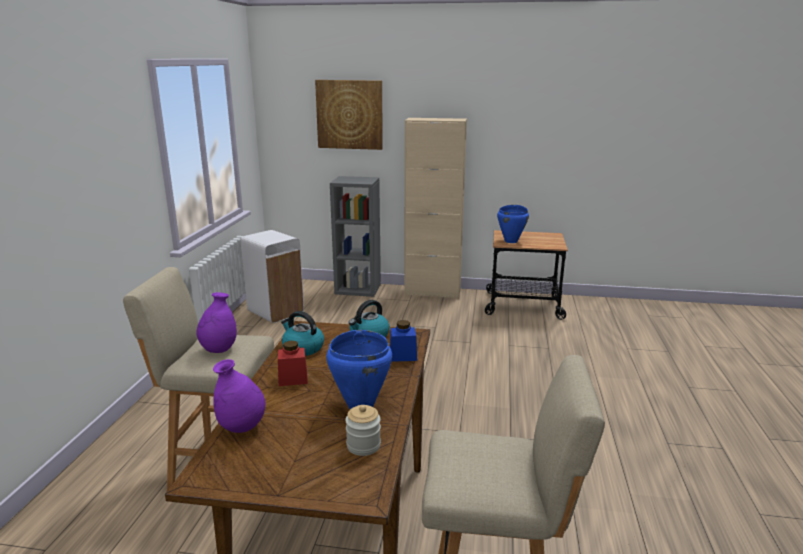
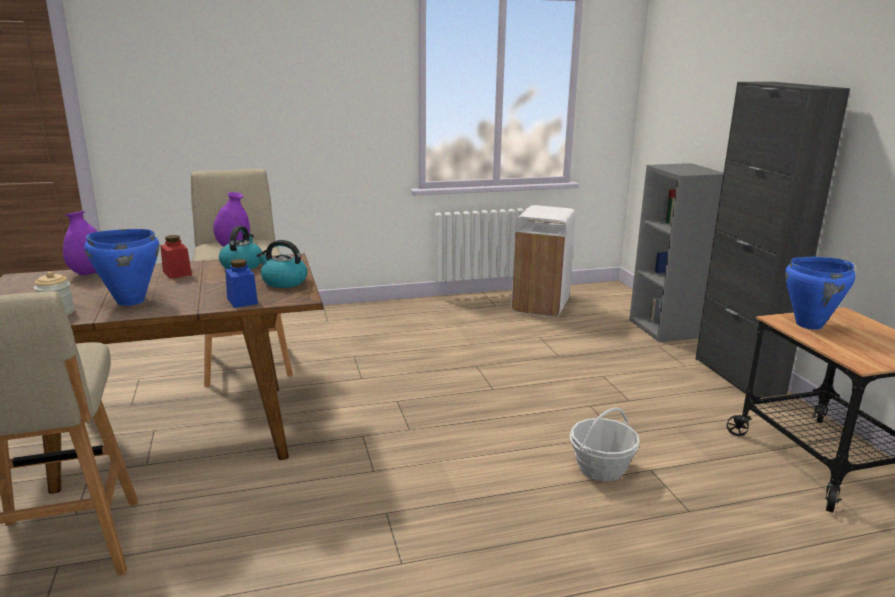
camera: 65 degrees right, 0 degrees up
(349, 114) = (717, 73): picture -> none
(432, 292) = (738, 376): beige cabinet -> black cabinet
(500, 357) = (601, 468): none -> basket

